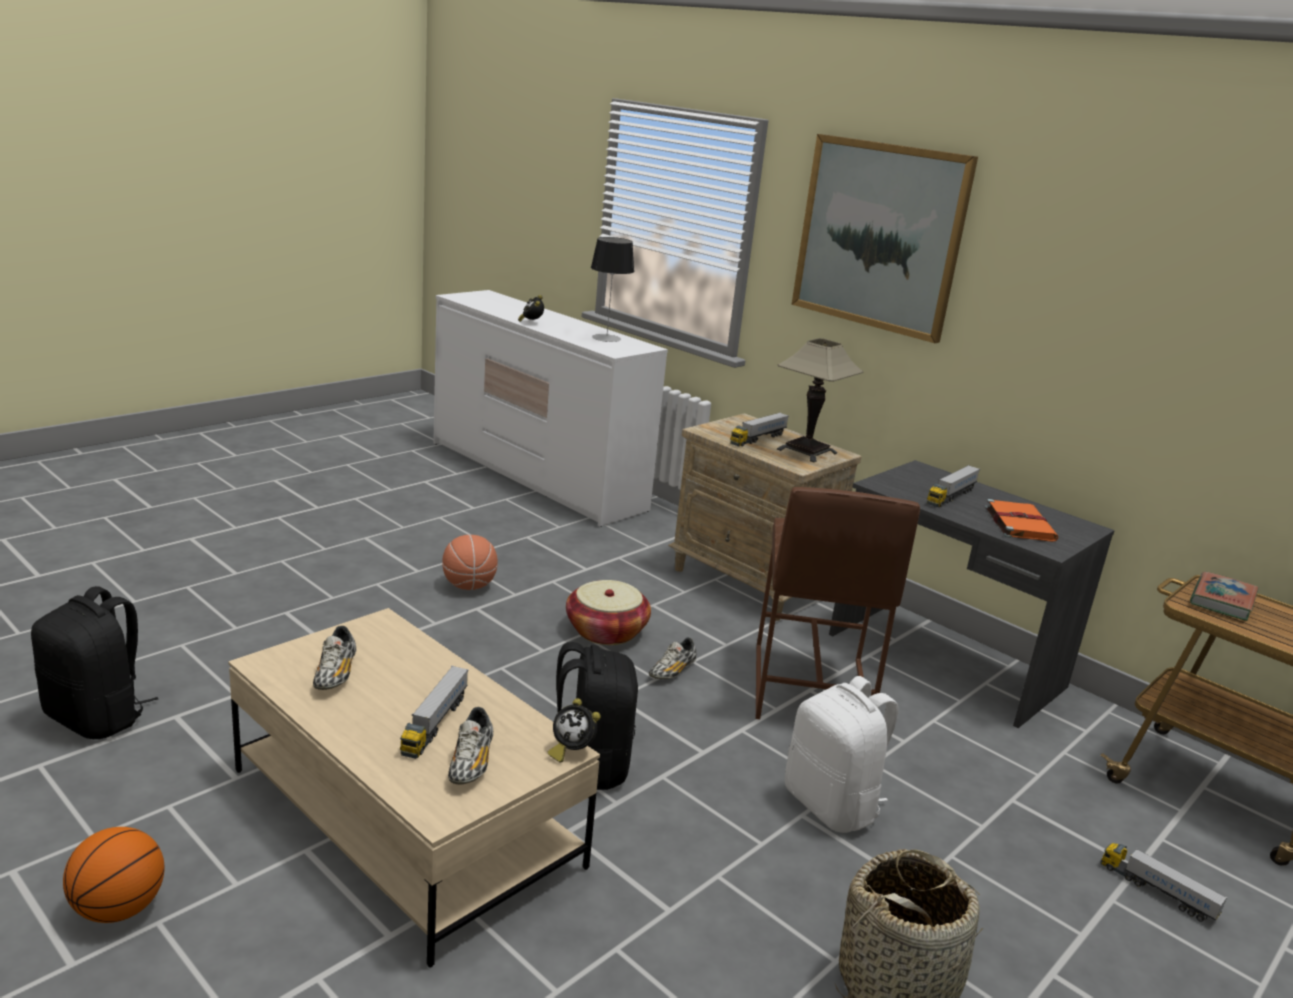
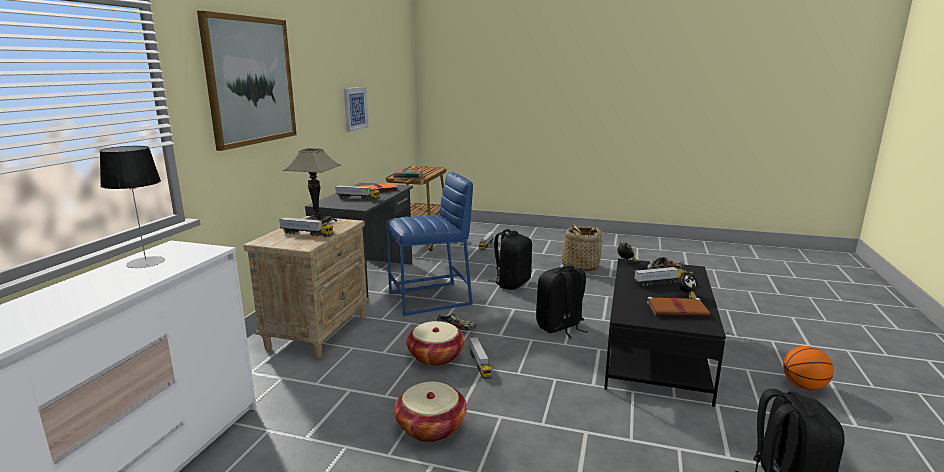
camera: 115 degrees left, 5 degrees down
(335, 674) = (678, 310): shoe -> brown book
(406, 818) = (655, 351): beige coffee table -> black coffee table
(469, 586) = (431, 427): basketball -> basket
(531, 322) = (84, 304): alarm clock -> alarm clock (686, 295)
(554, 652) = (479, 364): none -> toy truck
(808, 688) = (431, 299): brown stool -> blue stool
(832, 806) = (512, 283): white backpack -> black backpack
(1177, 375) = (355, 108): none -> picture

